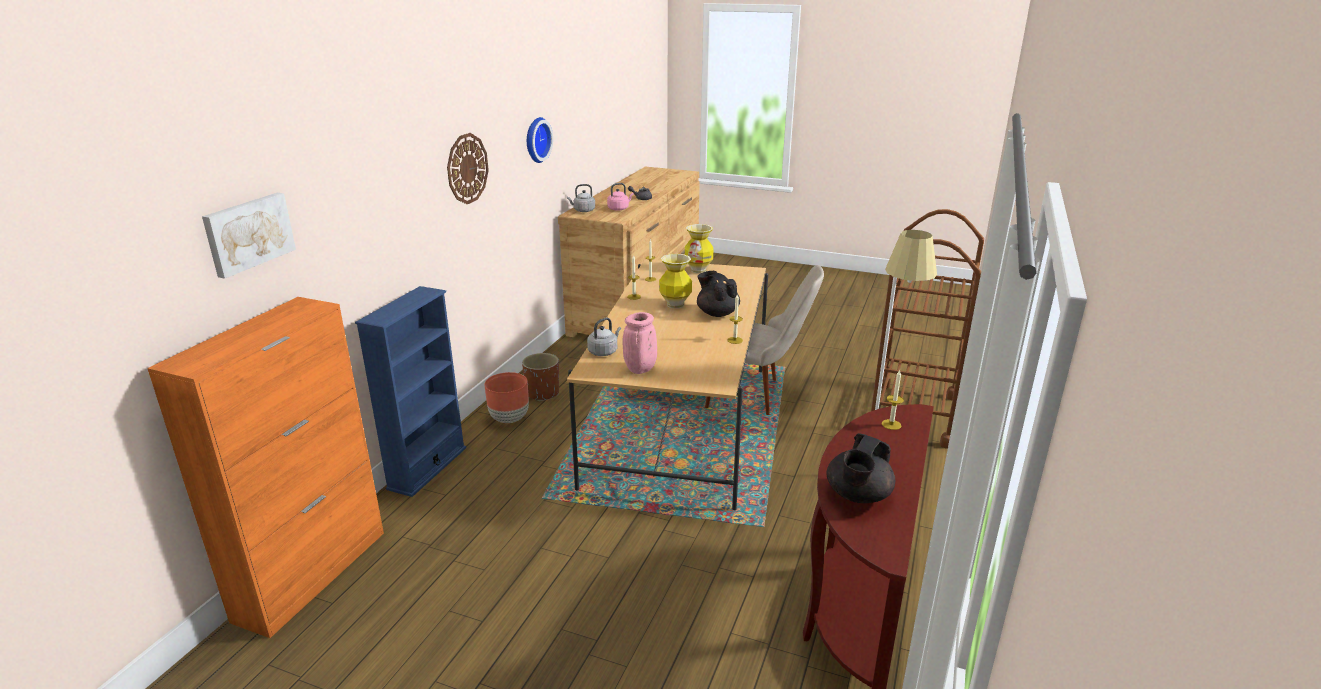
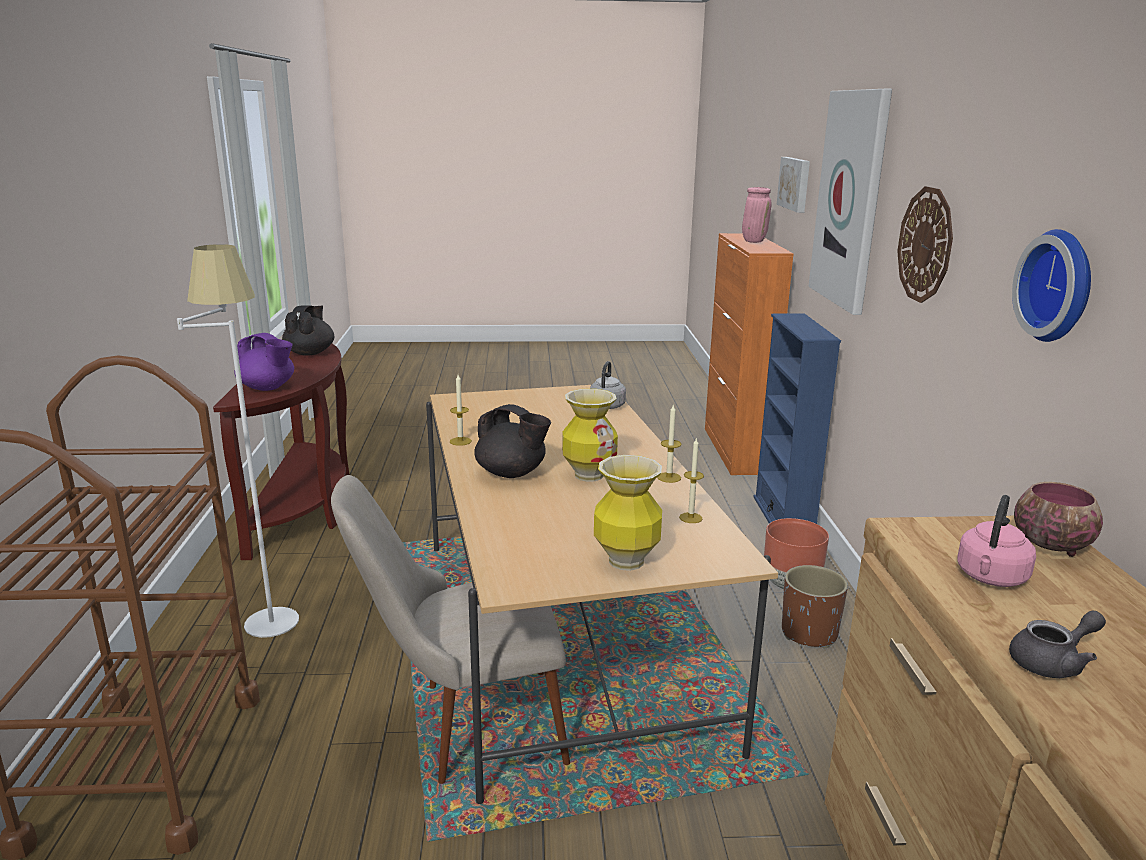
camera: 155 degrees right, 5 degrees down
(378, 186) = (851, 199): none -> picture
(583, 210) = (1049, 546): grey kettle -> bowl
(640, 370) = (546, 398): pink vase -> pink vase (753, 241)
(891, 424) = (267, 388): candle -> purple teapot

